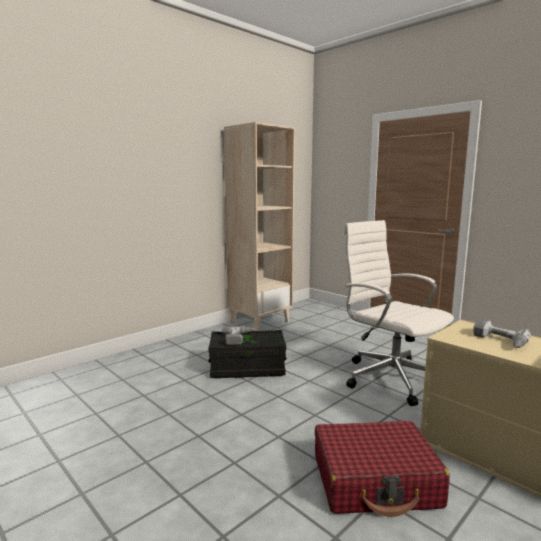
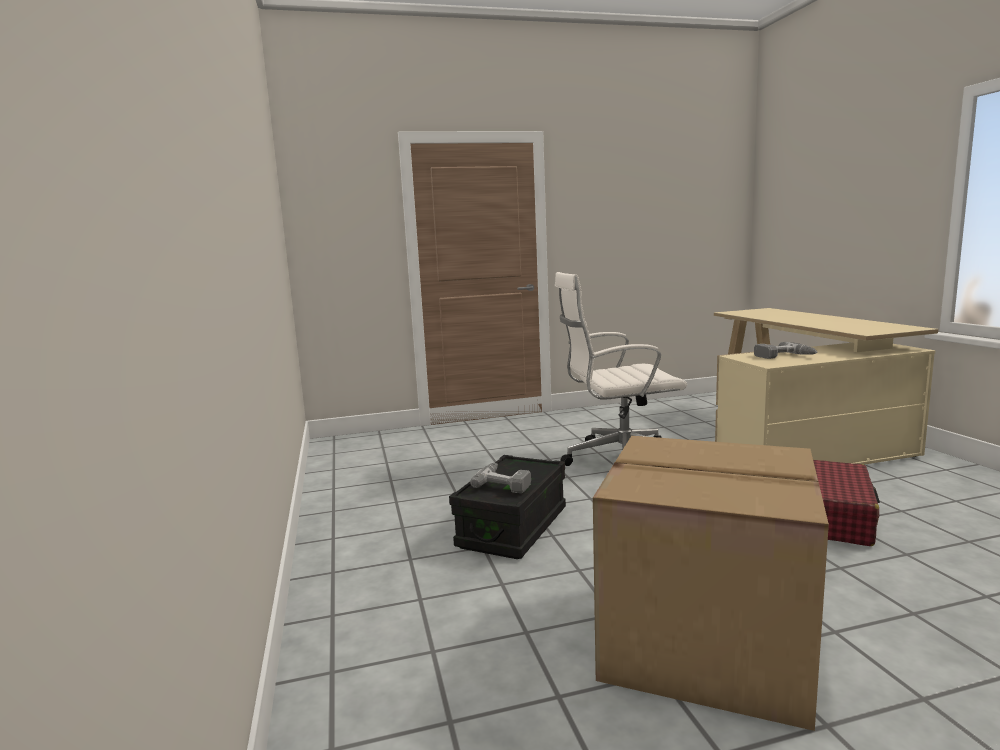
camera: 60 degrees left, 0 degrees up
(149, 444) = (702, 643): none -> cardboard box
(260, 322) = (348, 487): beige bookcase -> none

